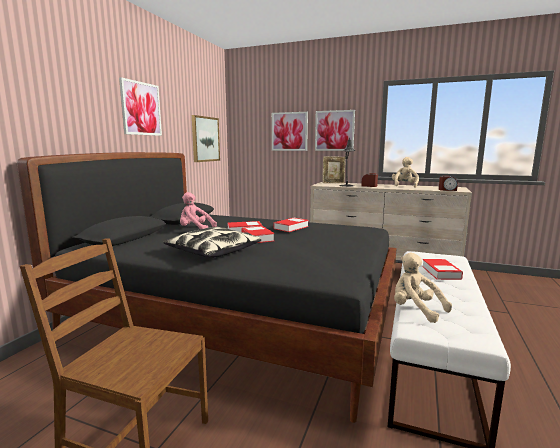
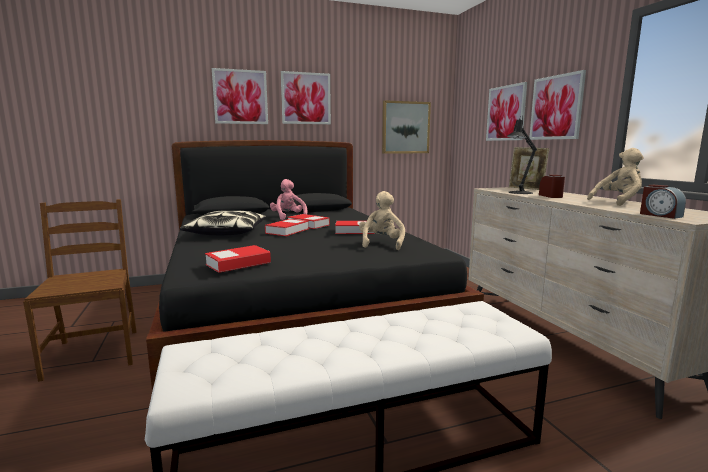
camera: 50 degrees right, 0 degrees up
(85, 102) = (240, 97): none -> picture
(415, 310) = (244, 340): beige plush toy -> beige plush toy (381, 244)
(441, 272) = (414, 332): book -> book (238, 264)

